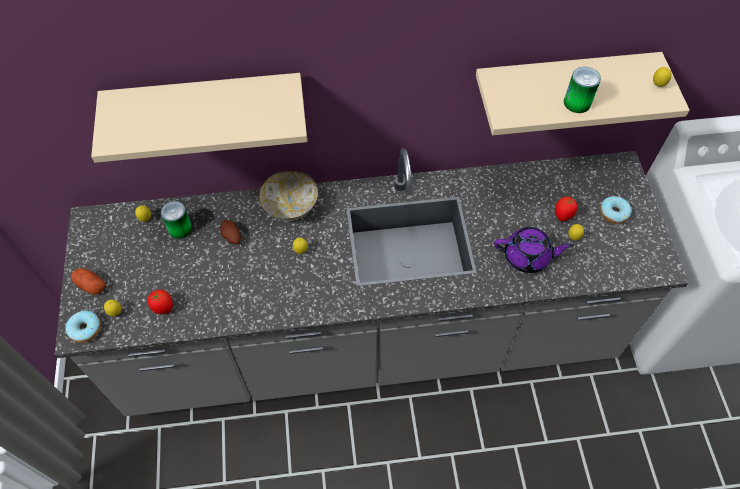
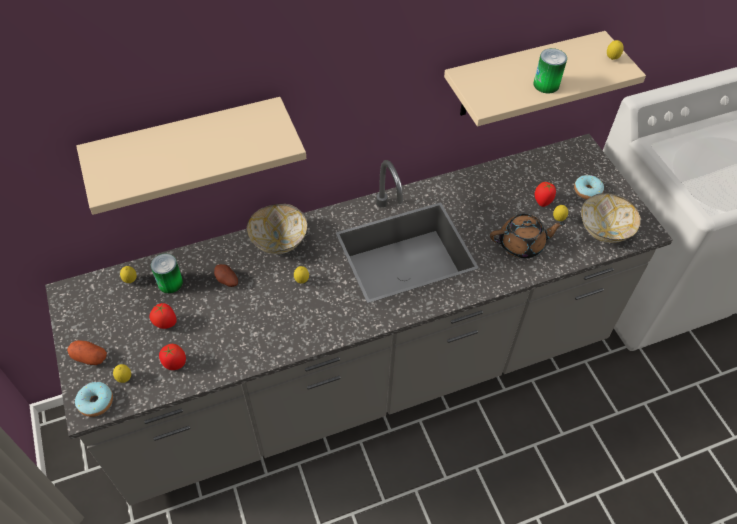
camera: 15 degrees left, 5 degrees down
(165, 267) = (165, 324): none -> tomato
(527, 257) = (522, 244): purple teapot -> brown teapot
(617, 260) = (604, 231): none -> bowl

